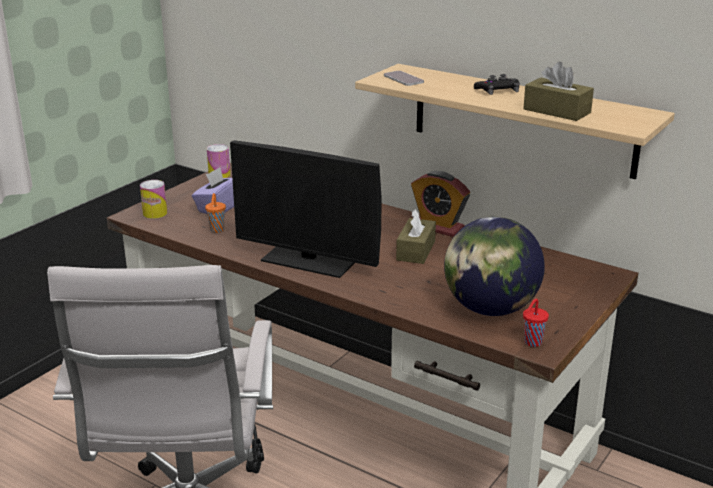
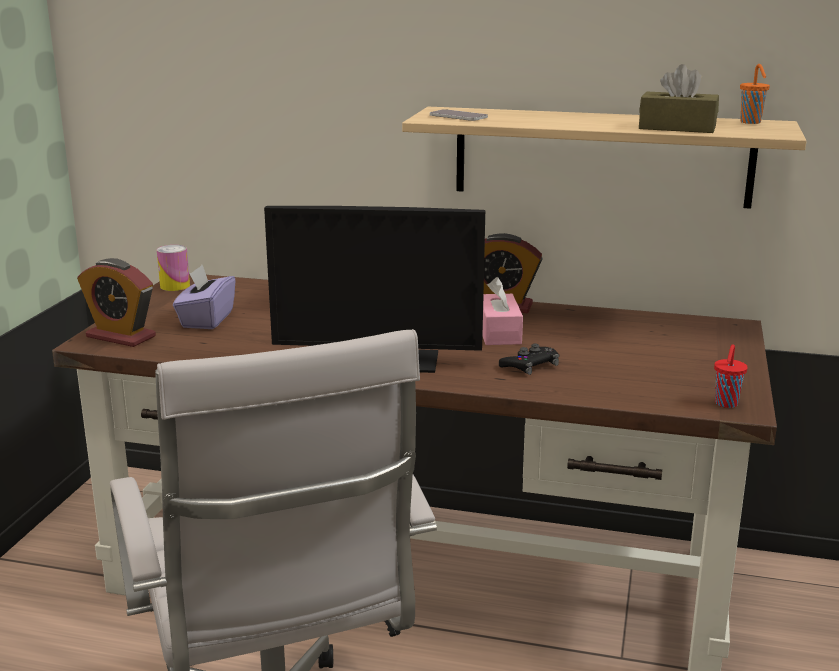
camera: 20 degrees left, 5 degrees down
(155, 213) = (121, 336): can -> alarm clock
(216, 230) = (225, 344): orange cup -> orange cup (751, 122)
(416, 250) = (499, 332): brown tissue box -> pink tissue box
(490, 309) = (644, 378): globe -> none
(497, 91) = (582, 118): black game controller -> black game controller (530, 366)

